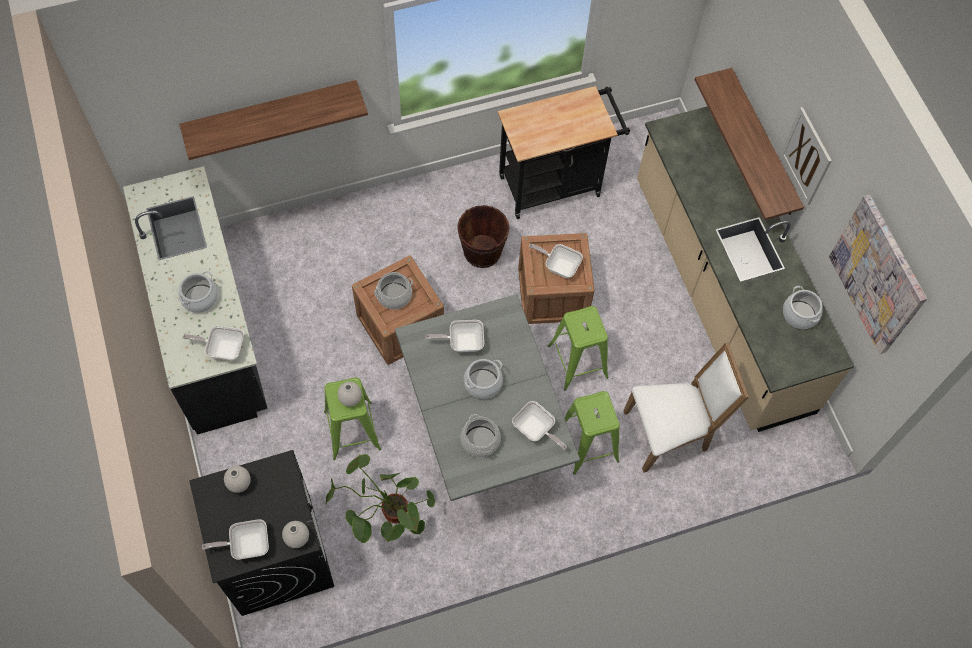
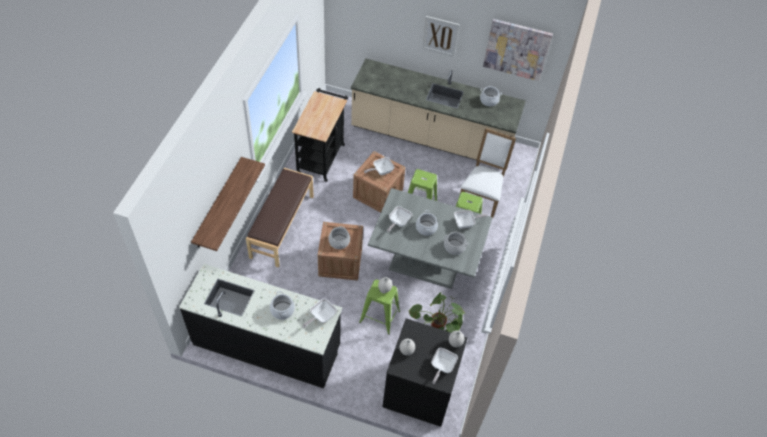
camera: 55 degrees left, 10 degrees down
(399, 219) = (281, 226): none -> brown bench
(482, 252) = (331, 205): brown bucket -> none
(763, 144) = (405, 55): shelf -> none

